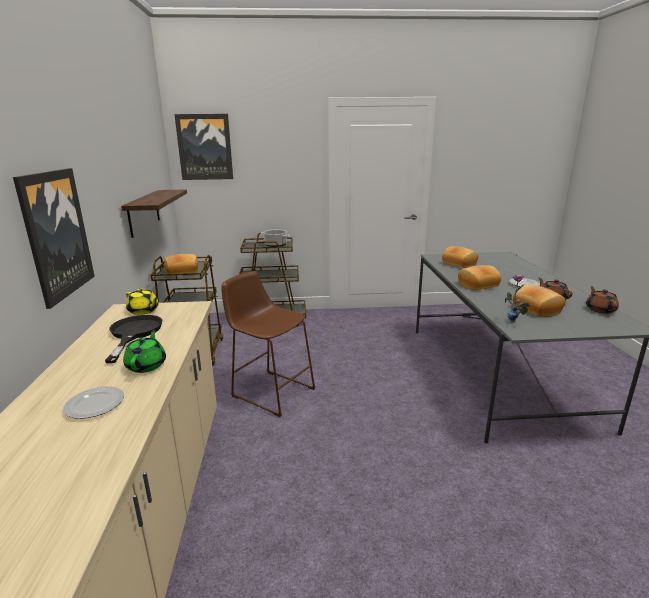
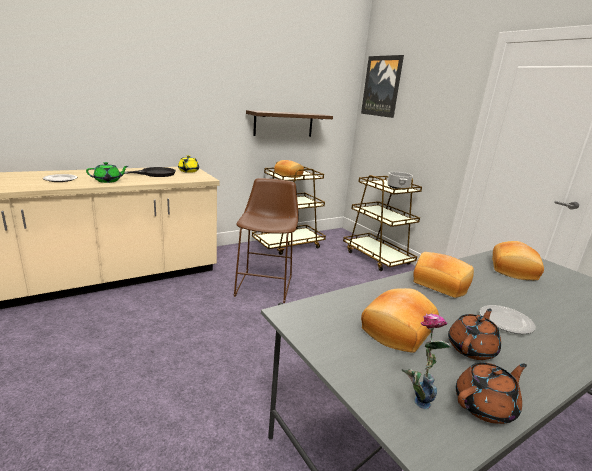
camera: 60 degrees right, 0 degrees up
(56, 234) = (151, 105): picture -> none
(513, 323) = (318, 310): vase -> vase (413, 406)

